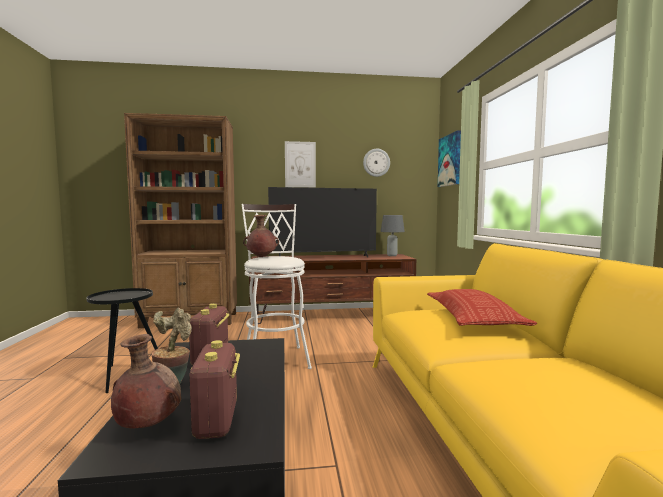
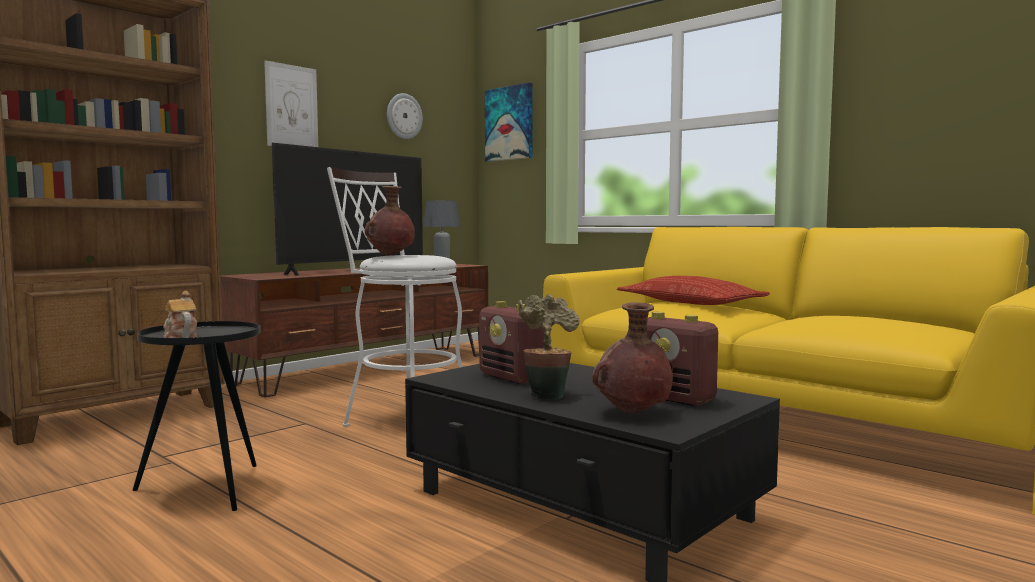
camera: 40 degrees left, 0 degrees up
(107, 297) = (180, 337): none -> teapot

